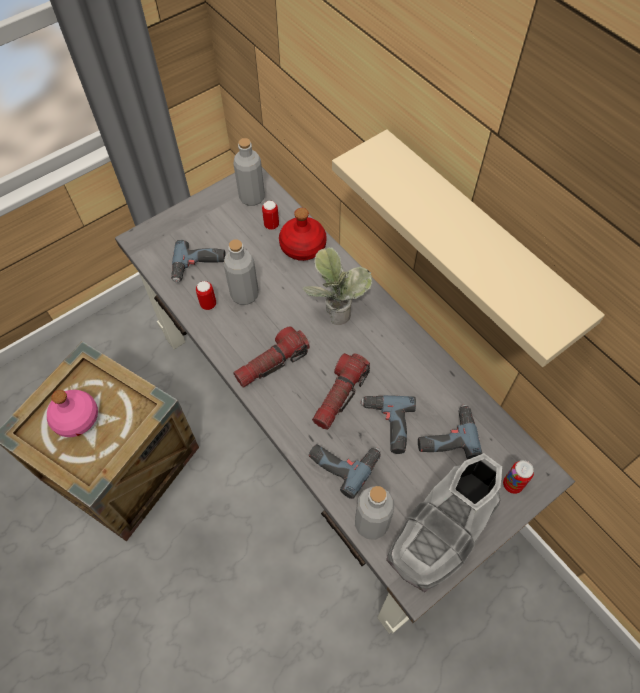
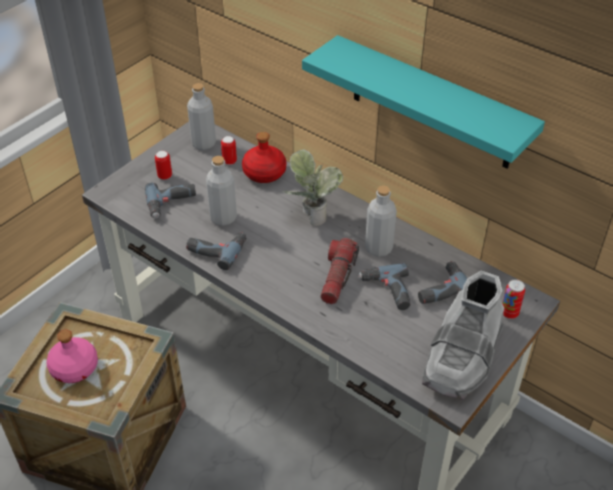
camera: 15 degrees left, 15 degrees down
(208, 304) = (191, 231): can -> can (165, 176)
(272, 363) = (267, 265): flashlight -> none
(343, 461) = (358, 325): power drill -> power drill (217, 249)
(371, 523) = (399, 365): grey bottle -> grey bottle (378, 248)
(477, 241) = (431, 104): beige shelf -> turquoise shelf

